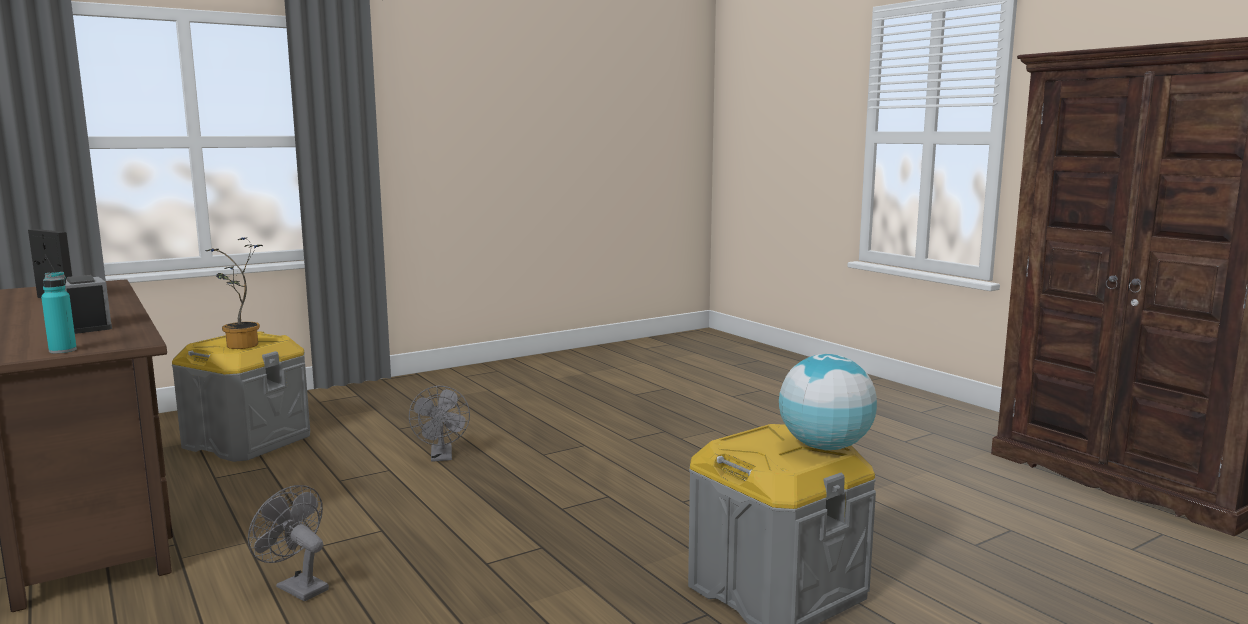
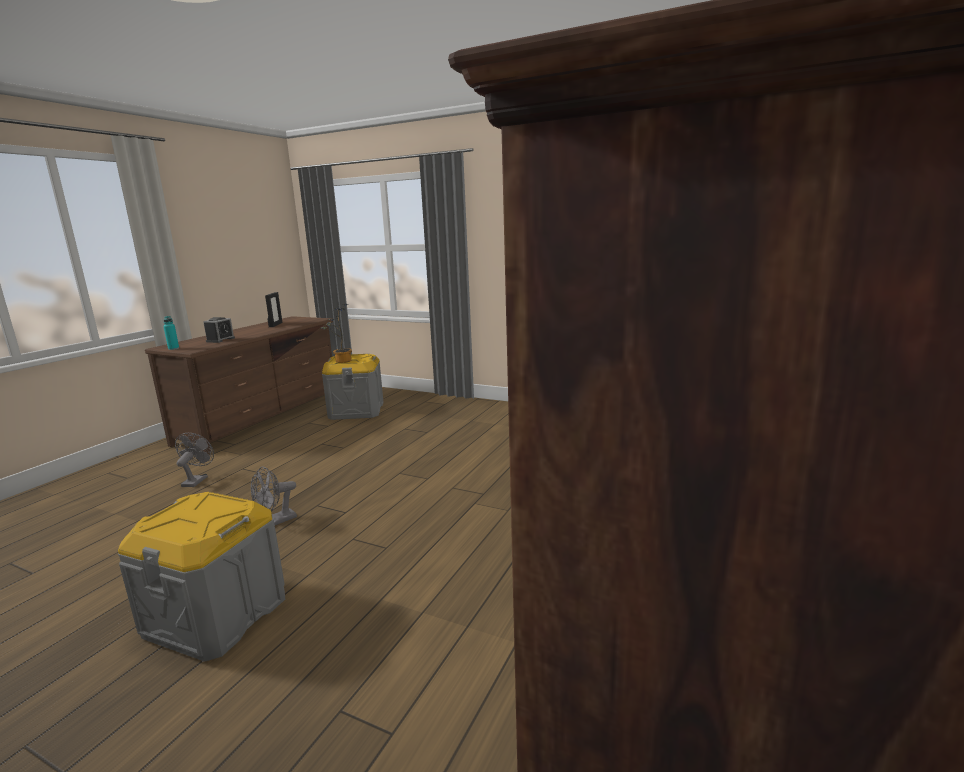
camera: 60 degrees right, 5 degrees up
(442, 457) = (371, 452): grey fan -> grey fan (276, 521)
(824, 447) = (195, 530): globe -> none

